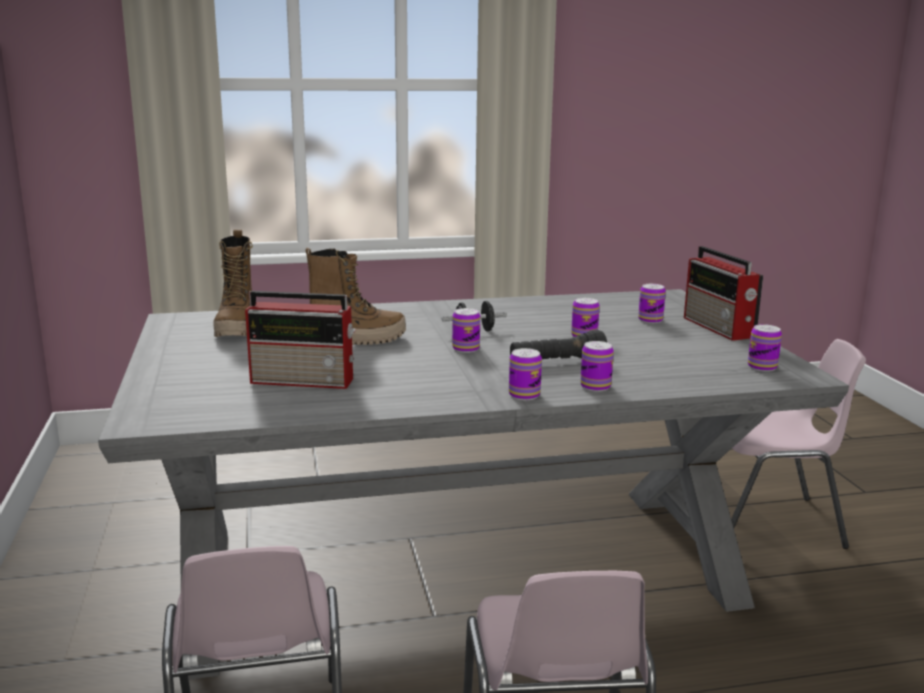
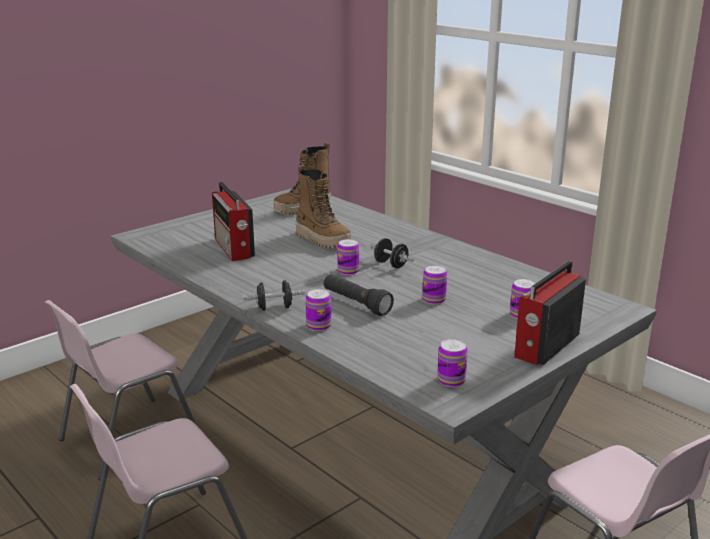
camera: 60 degrees right, 5 degrees up
(524, 395) = (274, 308): can -> black dumbbell

